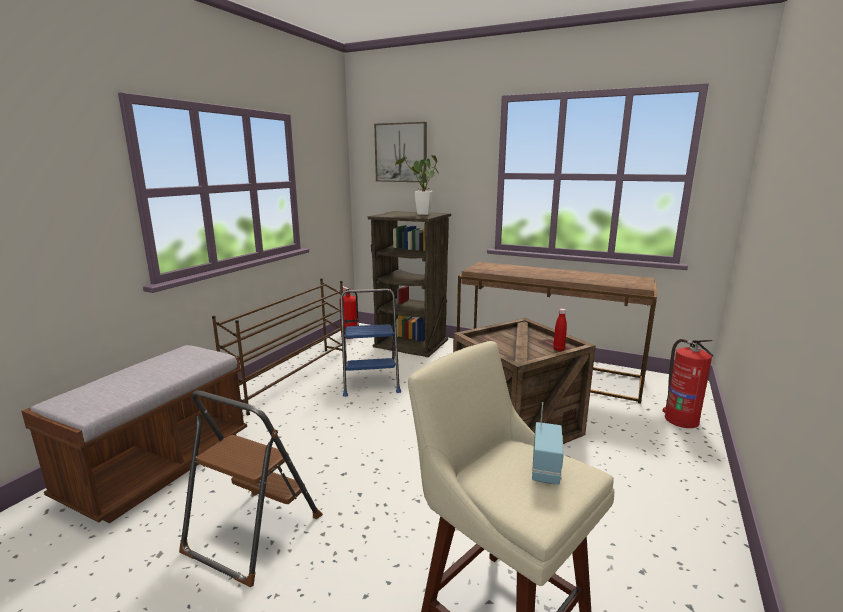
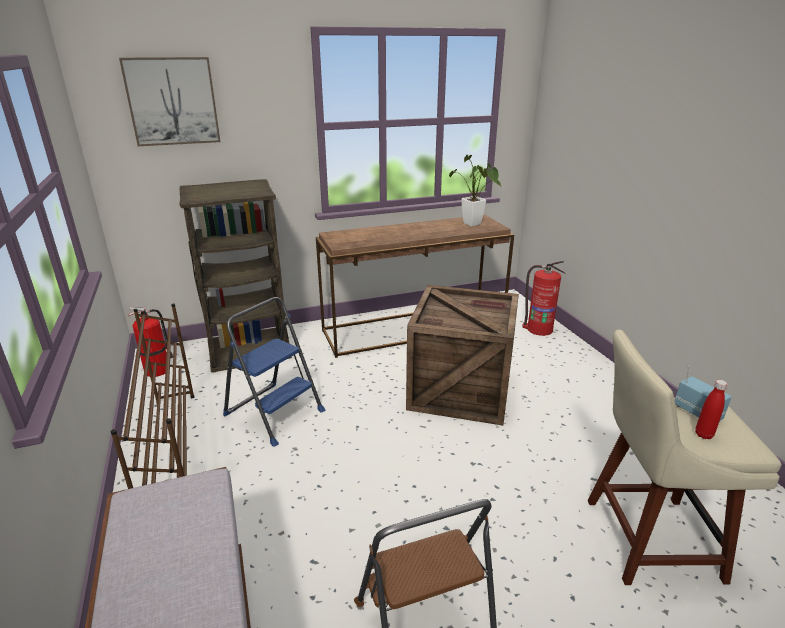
camera: 45 degrees left, 10 degrees up
(422, 214) = (244, 187): potted plant -> potted plant (474, 225)
(558, 349) = (497, 307): red bottle -> red bottle (703, 435)

